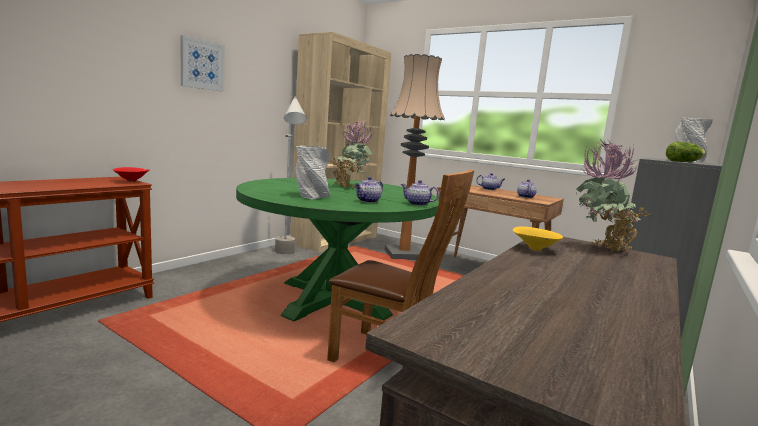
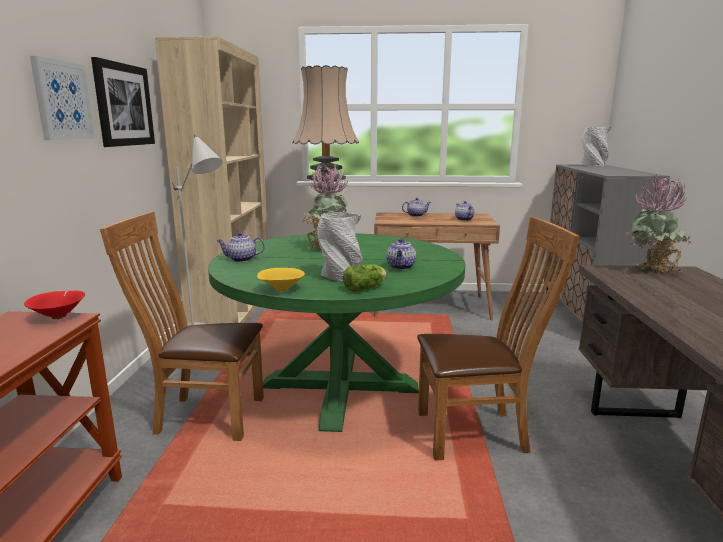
camera: 30 degrees left, 5 degrees up
(232, 286) = (204, 416): none -> brown chair
(260, 75) = (123, 105): none -> picture
(417, 204) = (442, 258): teapot -> teapot (241, 259)
(533, 249) = (630, 288): yellow bowl -> yellow bowl (280, 290)
(684, 162) = (634, 174): lettuce -> lettuce (366, 288)

